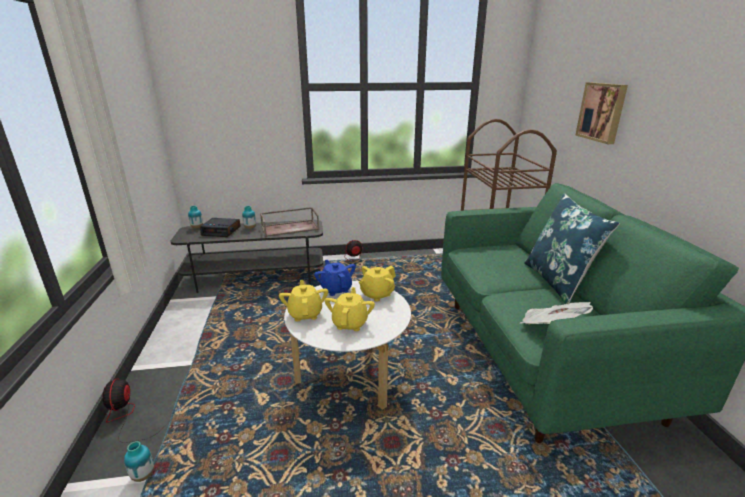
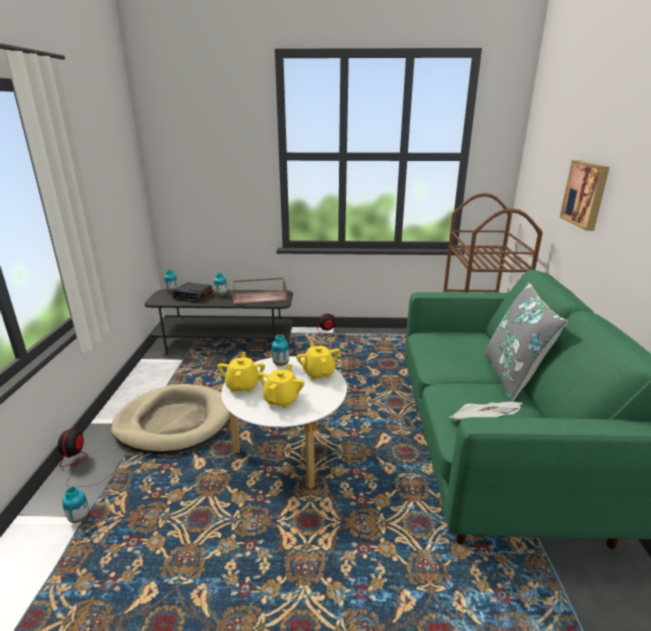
camera: 10 degrees right, 0 degrees up
(223, 360) = (174, 422): none -> beige dog bed
(336, 289) = (281, 364): blue teapot -> vase
(377, 294) = (318, 373): yellow teapot -> yellow teapot turned 105 degrees clockwise
(558, 281) = (512, 377): blue pillow -> grey pillow

